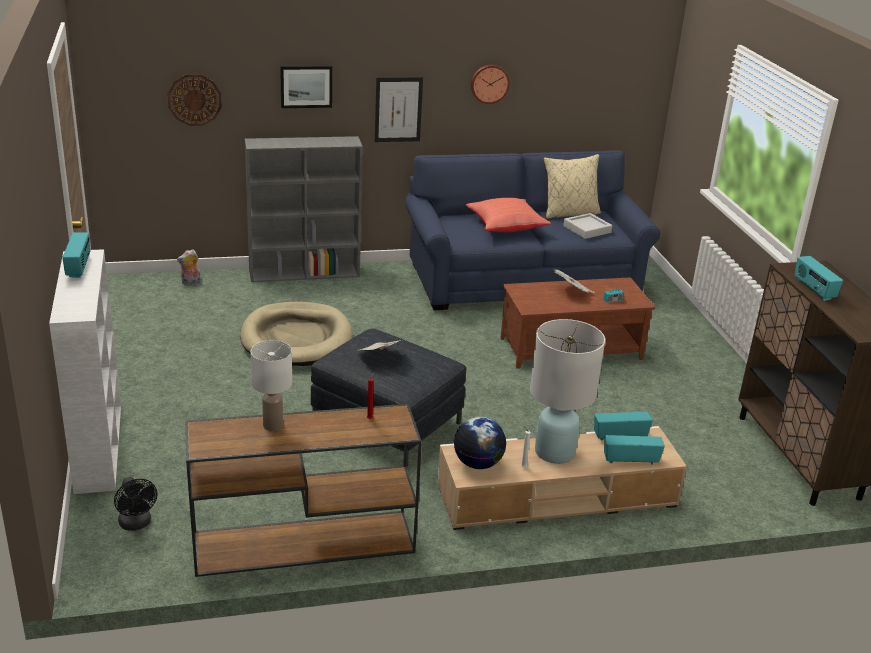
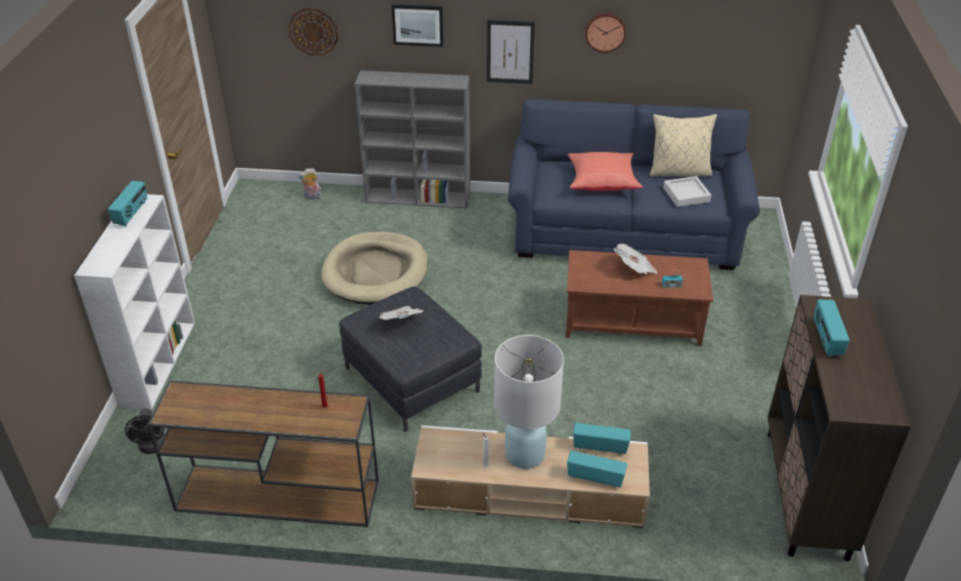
camera: 20 degrees right, 10 degrees up
(273, 426) = (237, 399): white table lamp -> none
(478, 464) = (445, 454): globe -> none

